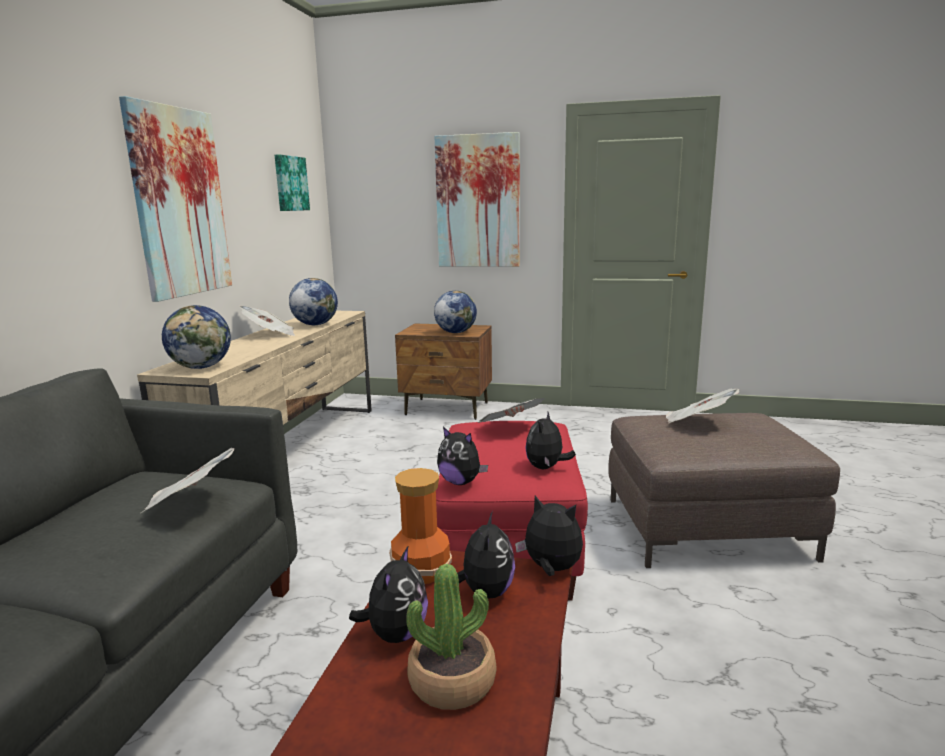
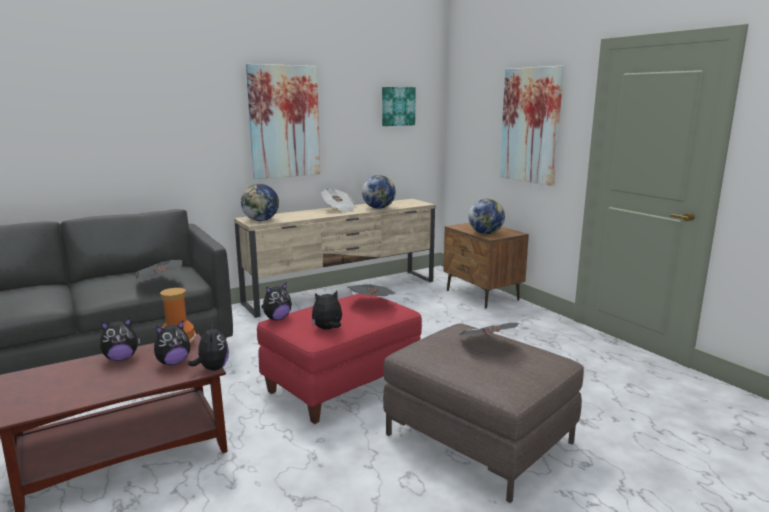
camera: 45 degrees right, 0 degrees up
(452, 680) = (97, 379): potted plant -> none
(461, 482) = (277, 318): plush toy -> plush toy turned 120 degrees counterclockwise

